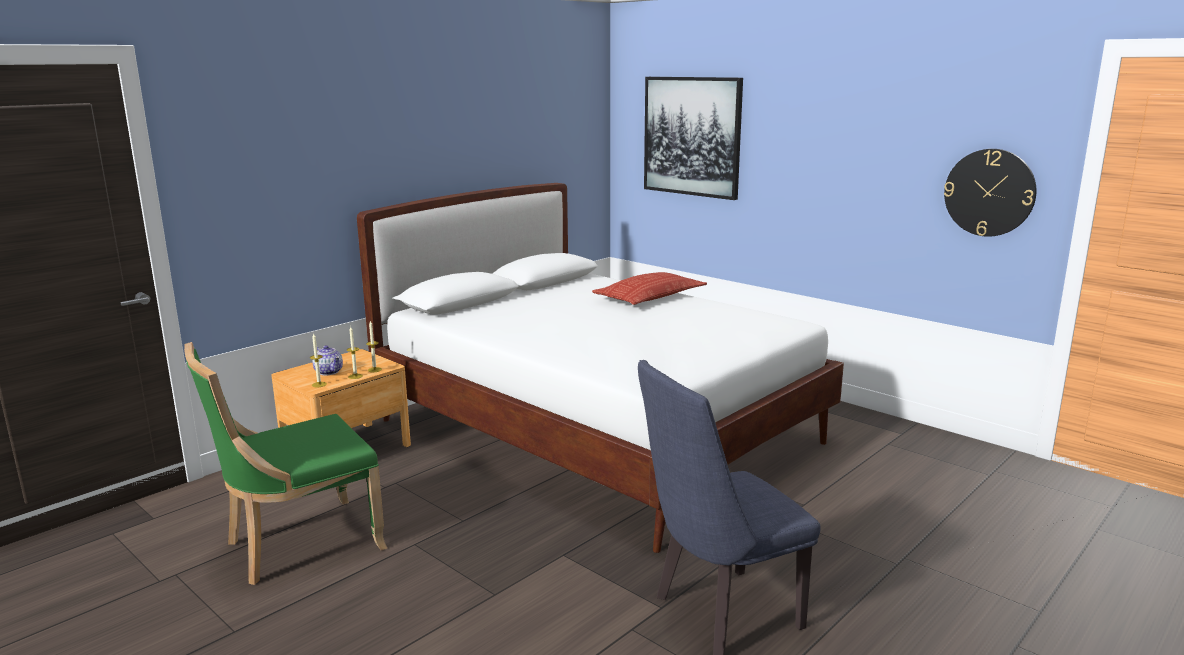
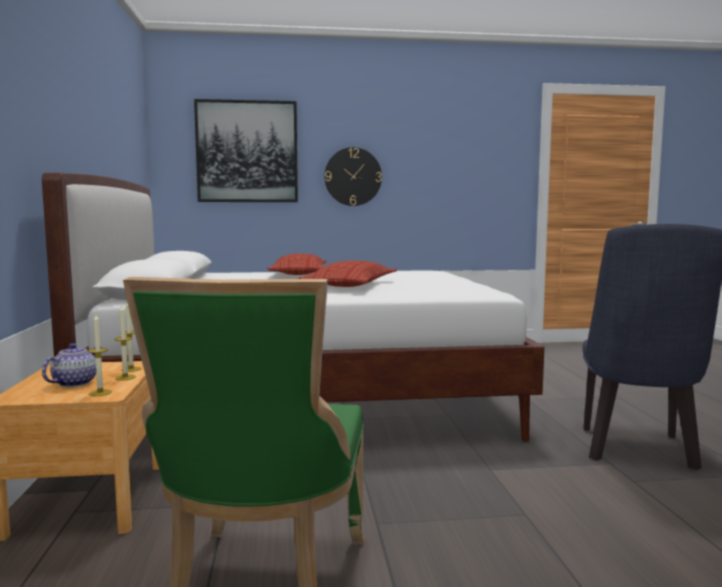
camera: 50 degrees left, 10 degrees down
(329, 372) = (74, 383): teapot -> teapot turned 60 degrees counterclockwise
(603, 332) = (351, 284): none -> pillow
(989, 192) = (490, 178): wall clock -> wall clock (353, 176)

